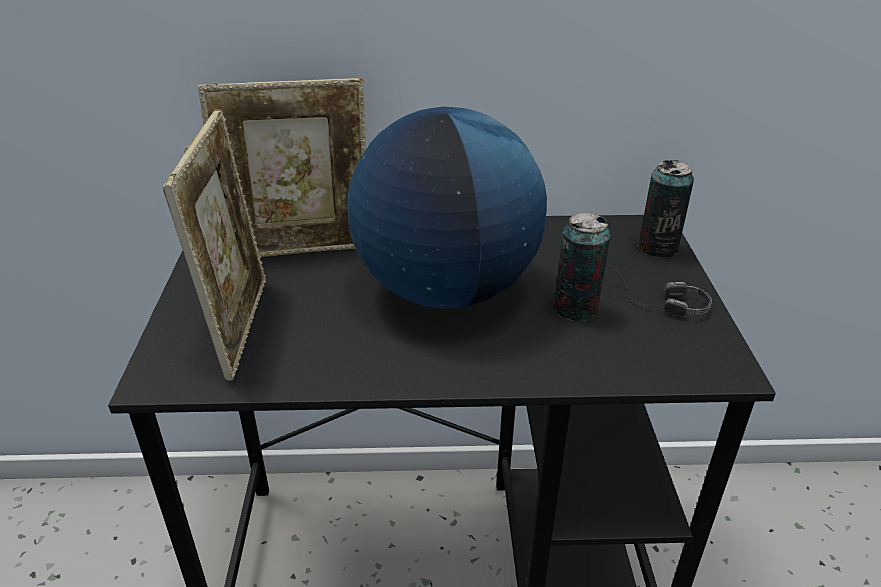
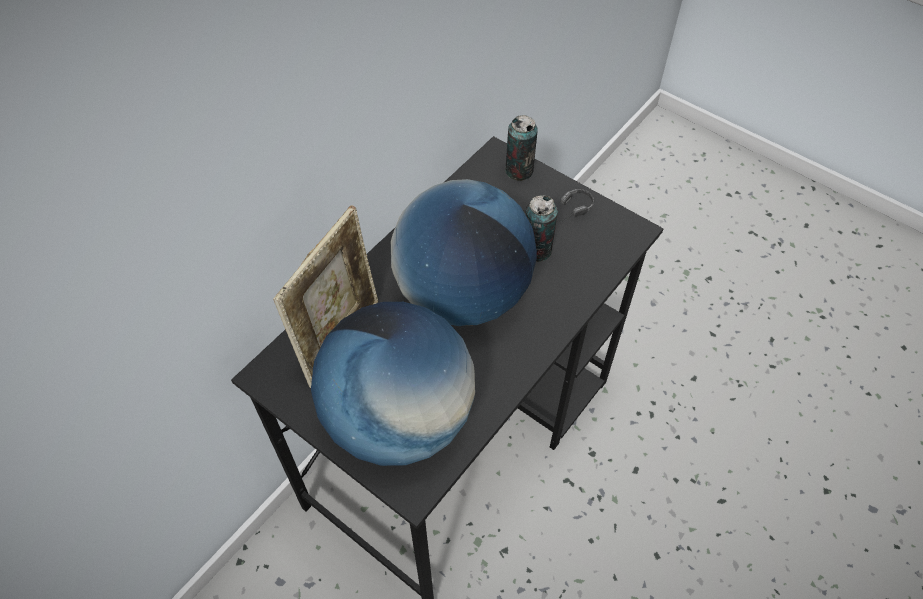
camera: 50 degrees left, 20 degrees up
(240, 325) = (399, 419): picture frame -> globe

